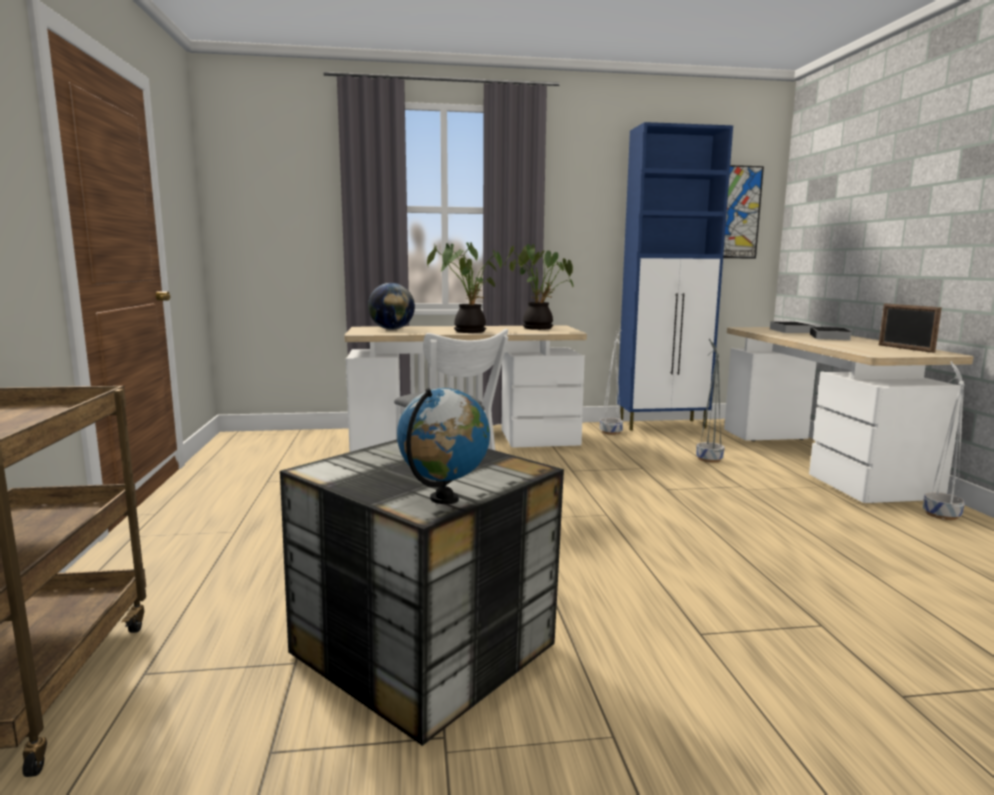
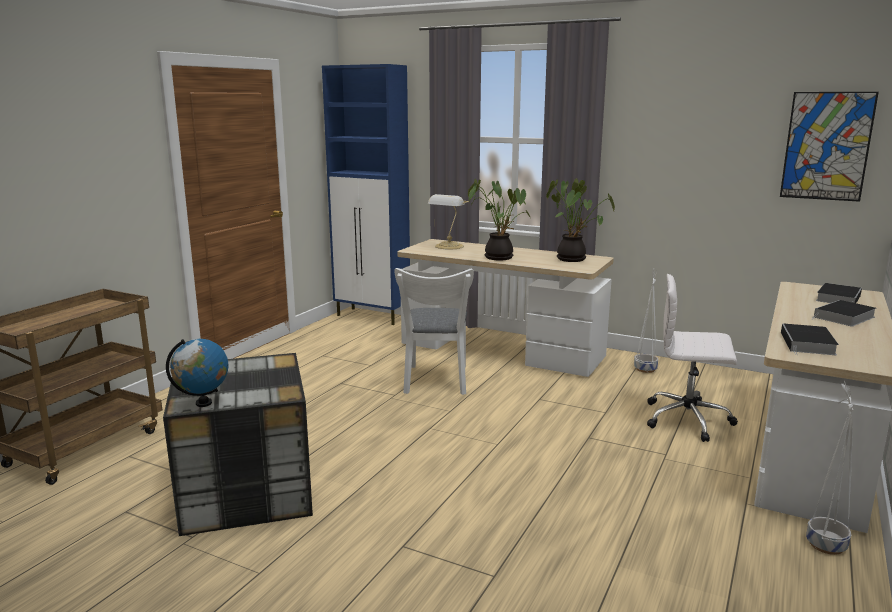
camera: 35 degrees right, 5 degrees up
(392, 329) = (448, 246): globe -> table lamp
(663, 425) = (716, 373): blue cabinet -> blue cabinet (373, 316)
(708, 459) = (689, 419): grey planter -> white office chair
(868, 349) = (808, 344): none -> book
(905, 348) = (863, 351): picture frame -> none

